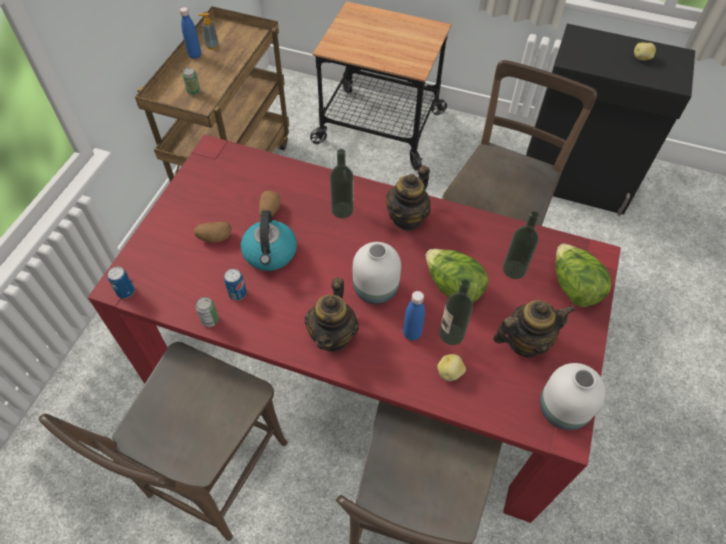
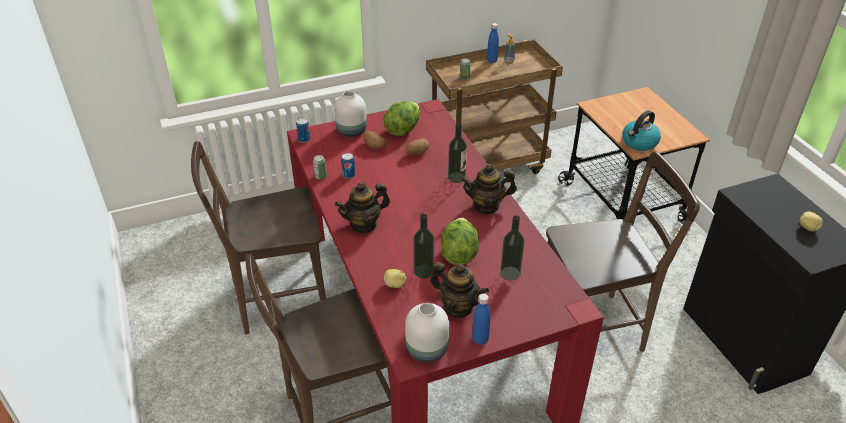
camera: 50 degrees right, 15 degrees down
(270, 254) = (389, 170): kettle -> kettle (639, 142)
(376, 288) = (417, 222): white vase -> white vase (352, 131)
(412, 333) = (403, 254): blue bottle -> blue bottle (480, 339)
(573, 287) = (532, 309): lettuce -> lettuce (403, 129)

